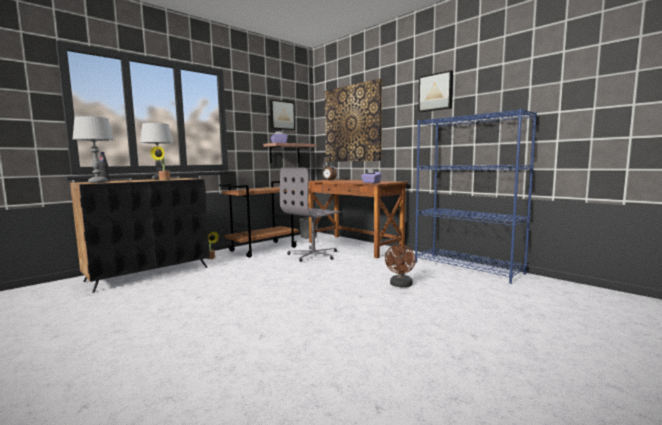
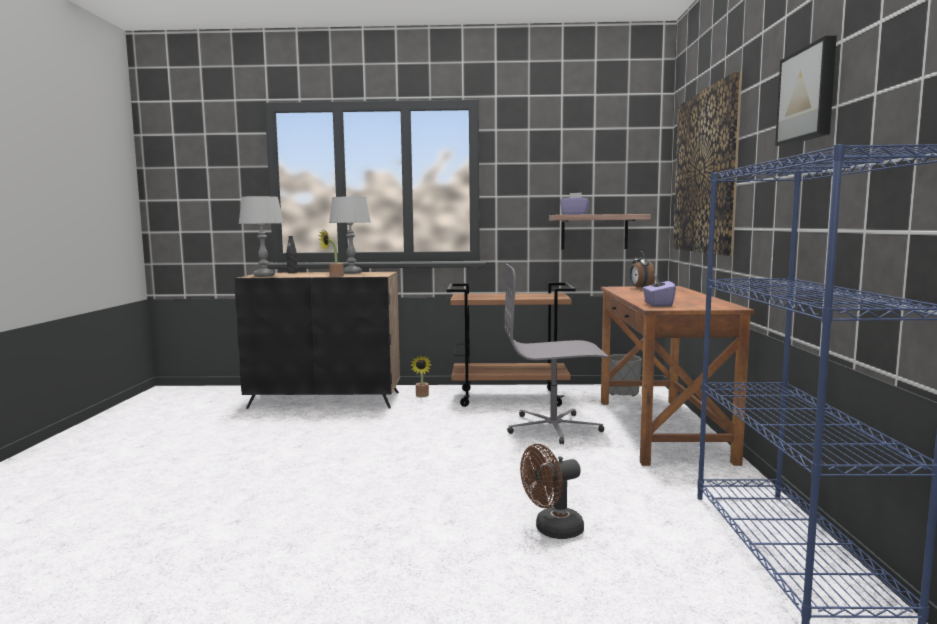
camera: 45 degrees right, 0 degrees up
(281, 115) = (591, 162): picture -> none

